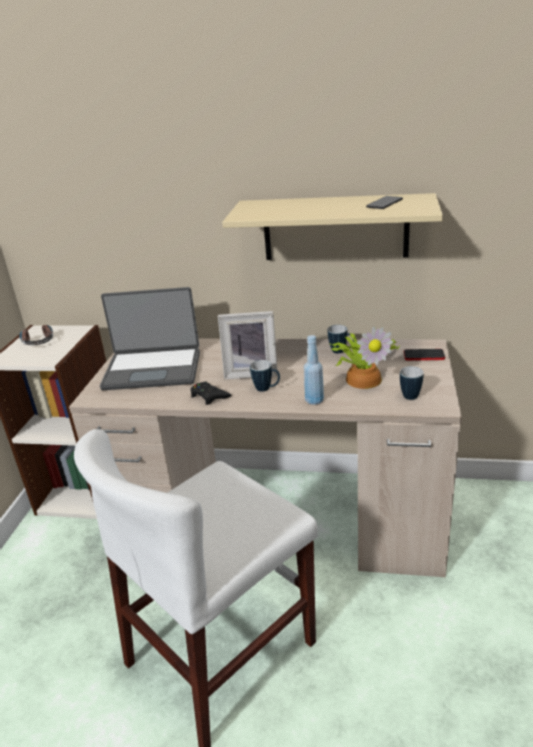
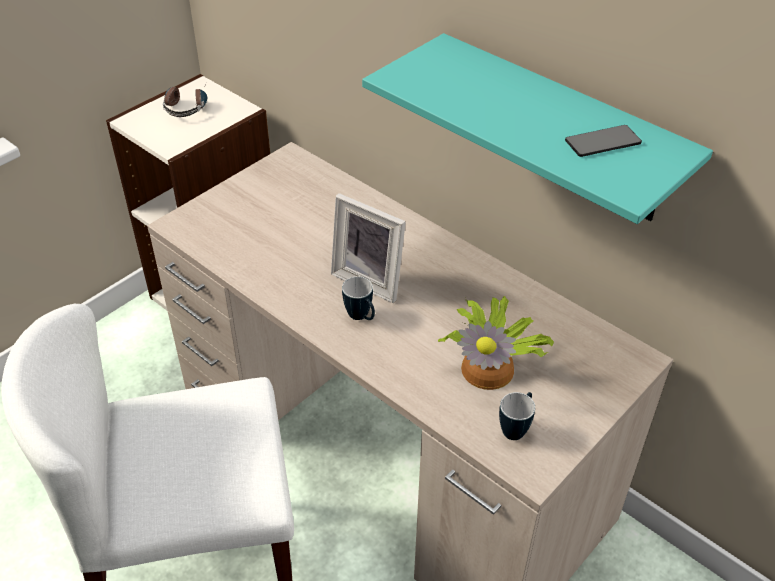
camera: 30 degrees right, 15 degrees up
(153, 369) = (273, 213): laptop -> none
(209, 396) = (291, 292): black game controller -> none
(314, 400) = (395, 369): blue bottle -> none
(335, 228) = (559, 130): beige shelf -> turquoise shelf
(341, 351) = (510, 304): mug -> none
(424, 355) = (608, 372): phone -> none

